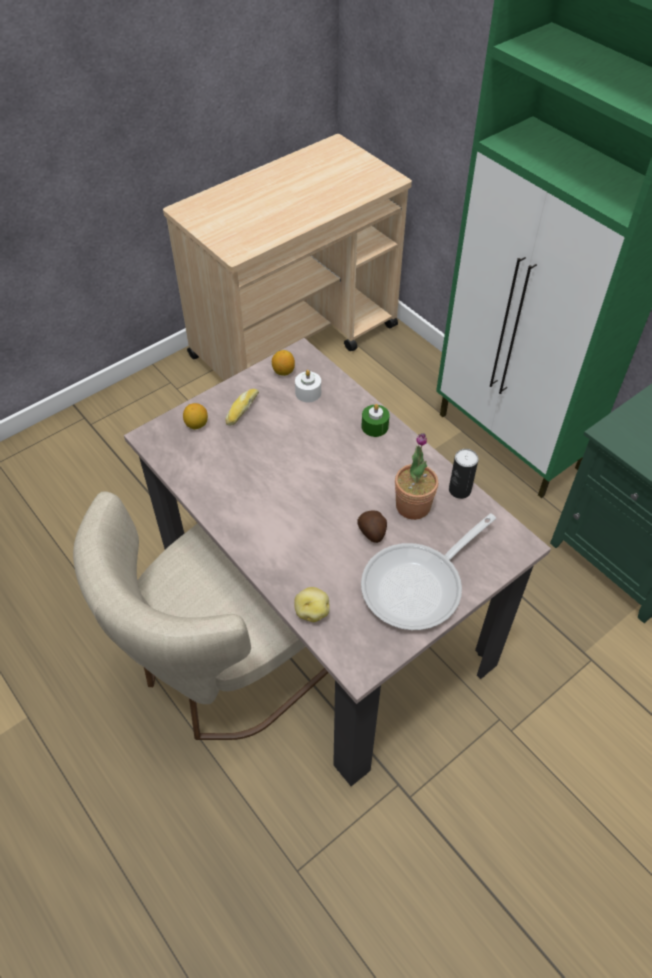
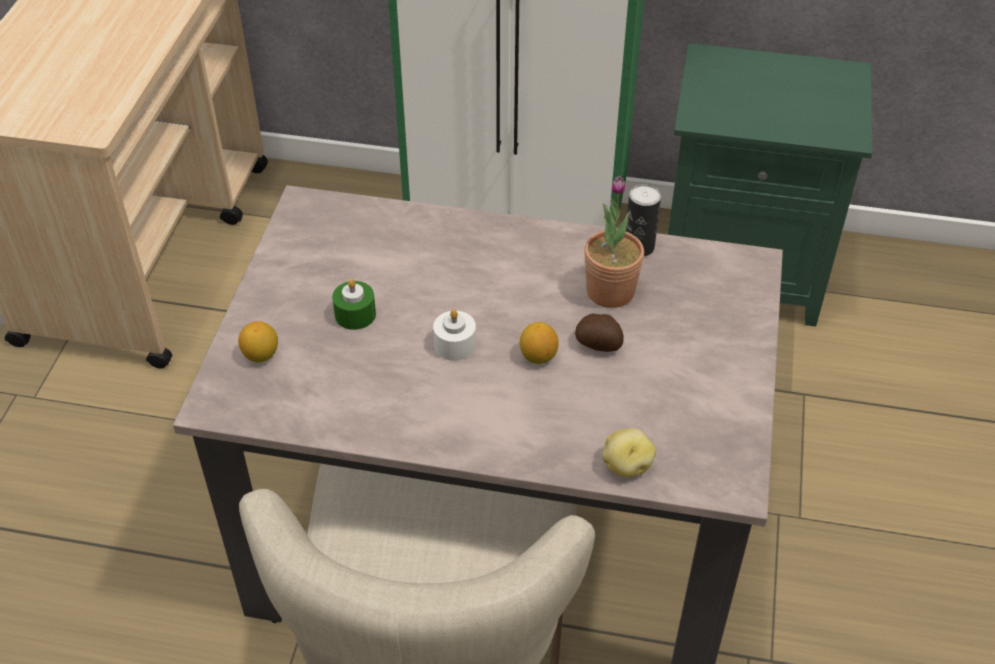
camera: 40 degrees left, 5 degrees down
(241, 410) = (300, 306): bread -> none
(283, 371) = (304, 235): lemon -> lemon (538, 356)
(308, 393) = (362, 242): white candle -> white candle (455, 345)
(374, 426) = (479, 235): green candle -> green candle (355, 314)
(419, 586) = (703, 365): frying pan -> none

